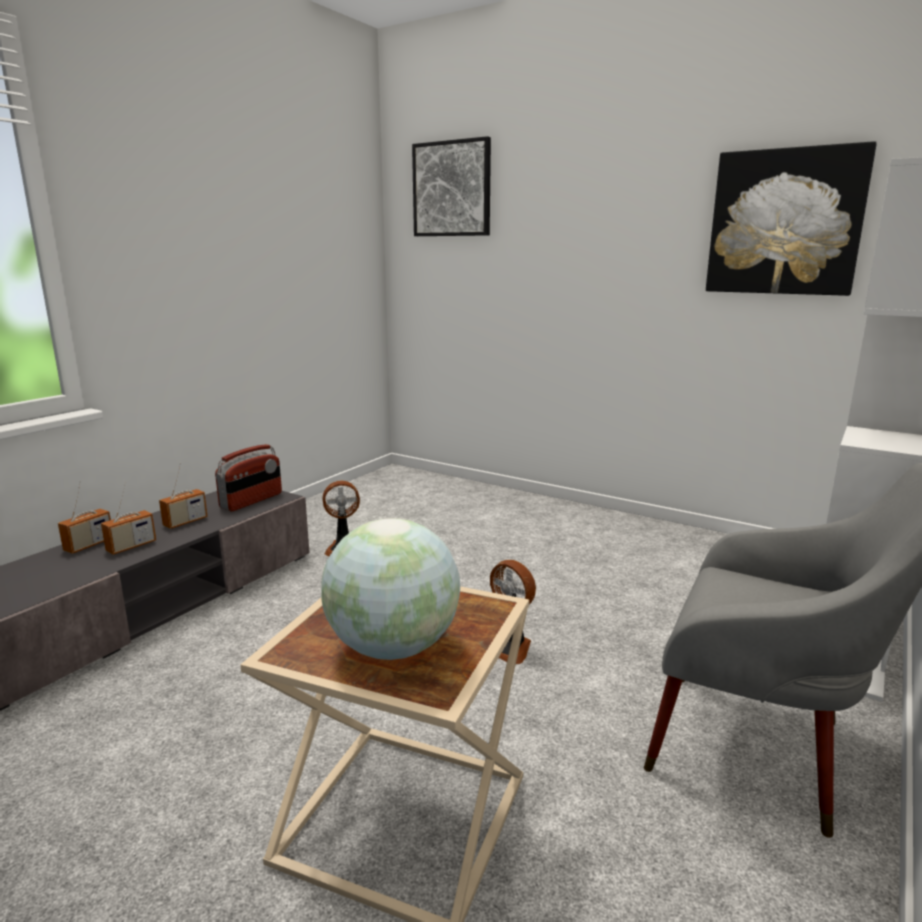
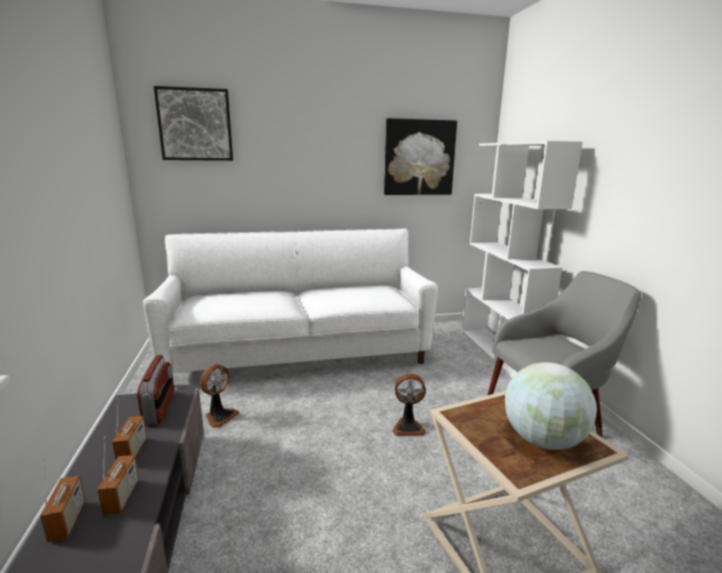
camera: 45 degrees left, 0 degrees up
(514, 520) = (299, 353): none -> white sofa

